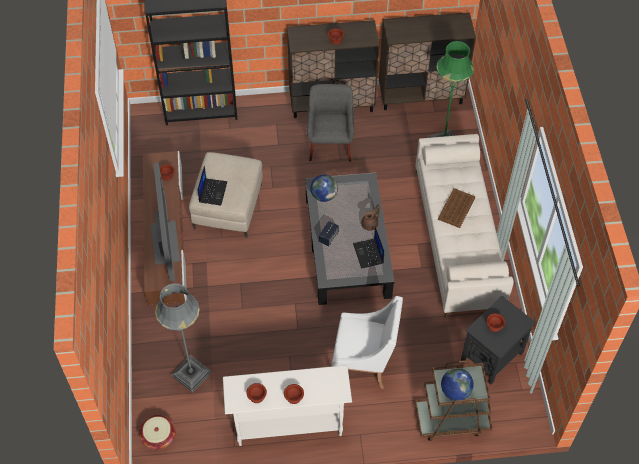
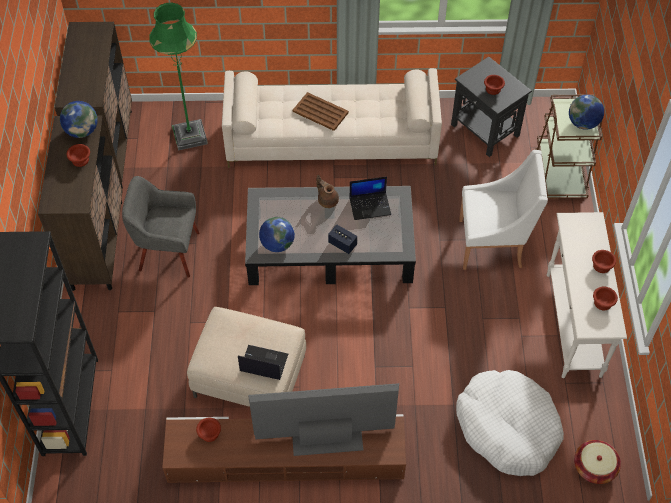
camera: 85 degrees left, 0 degrees up
(191, 374) = (507, 427): grey floor lamp -> white dog bed
(362, 37) = (82, 131): none -> globe
(364, 363) = (493, 244): white armchair -> white armchair turned 75 degrees clockwise

